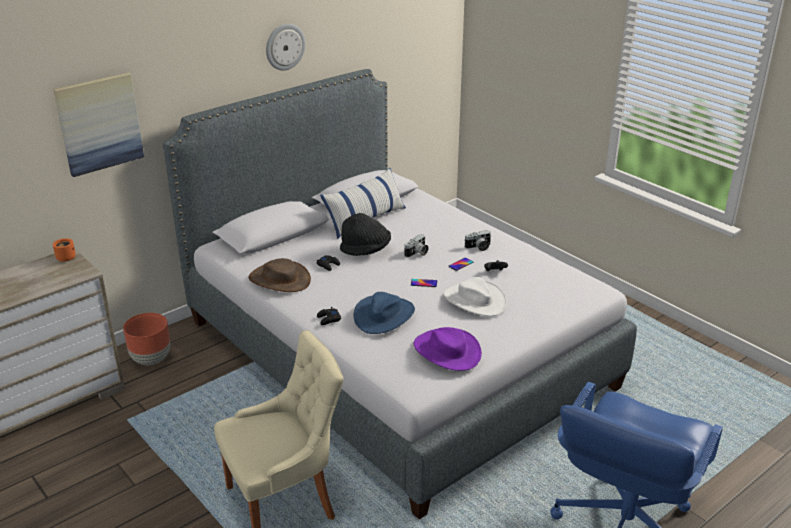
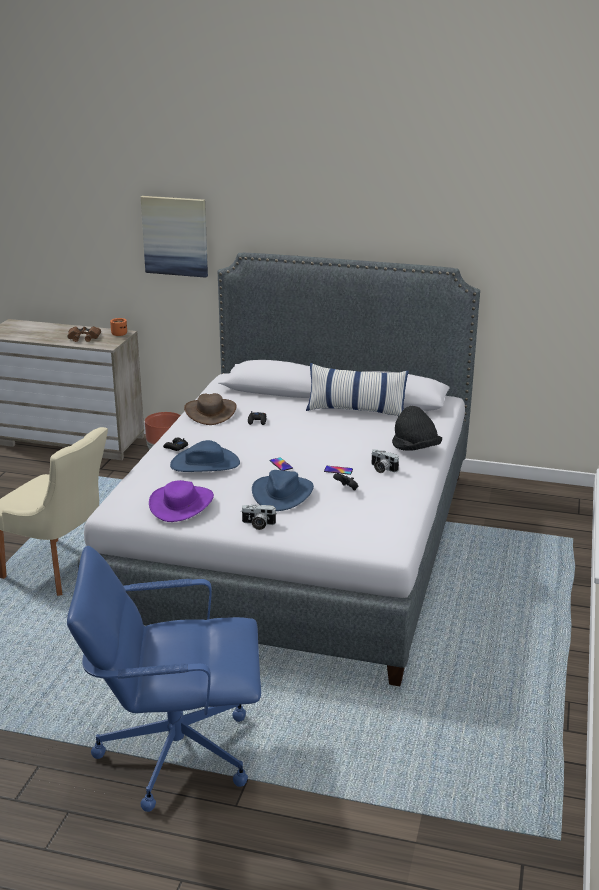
camera: 55 degrees right, 5 degrees down
(39, 279) = (84, 338): none -> brown binoculars
(284, 46) = (365, 218): wall clock -> none
(366, 250) = (303, 426): black hat -> black hat (415, 449)
(417, 253) = (329, 447): camera -> camera (258, 524)
(474, 300) = (282, 493): white hat -> blue hat

